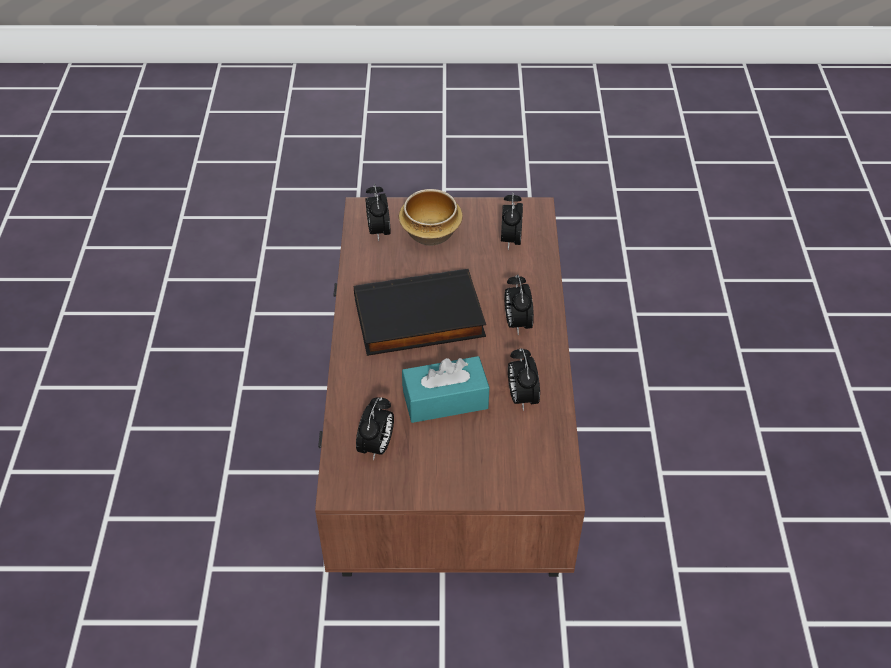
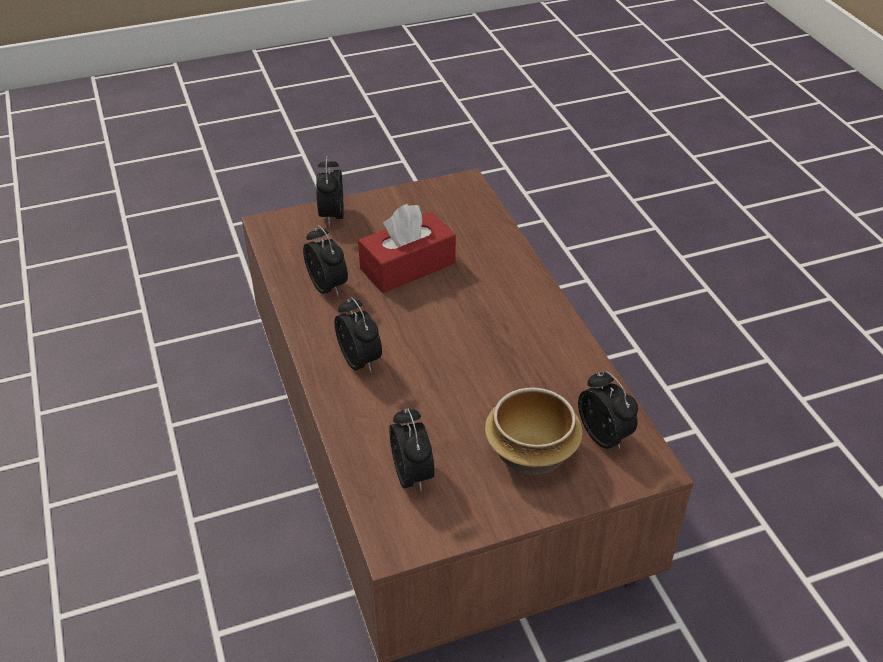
camera: 160 degrees right, 5 degrees down
(376, 447) = (453, 216): alarm clock -> alarm clock (332, 216)
(418, 320) = (480, 335): black book -> none
(445, 400) = (407, 266): turquoise tissue box -> red tissue box

